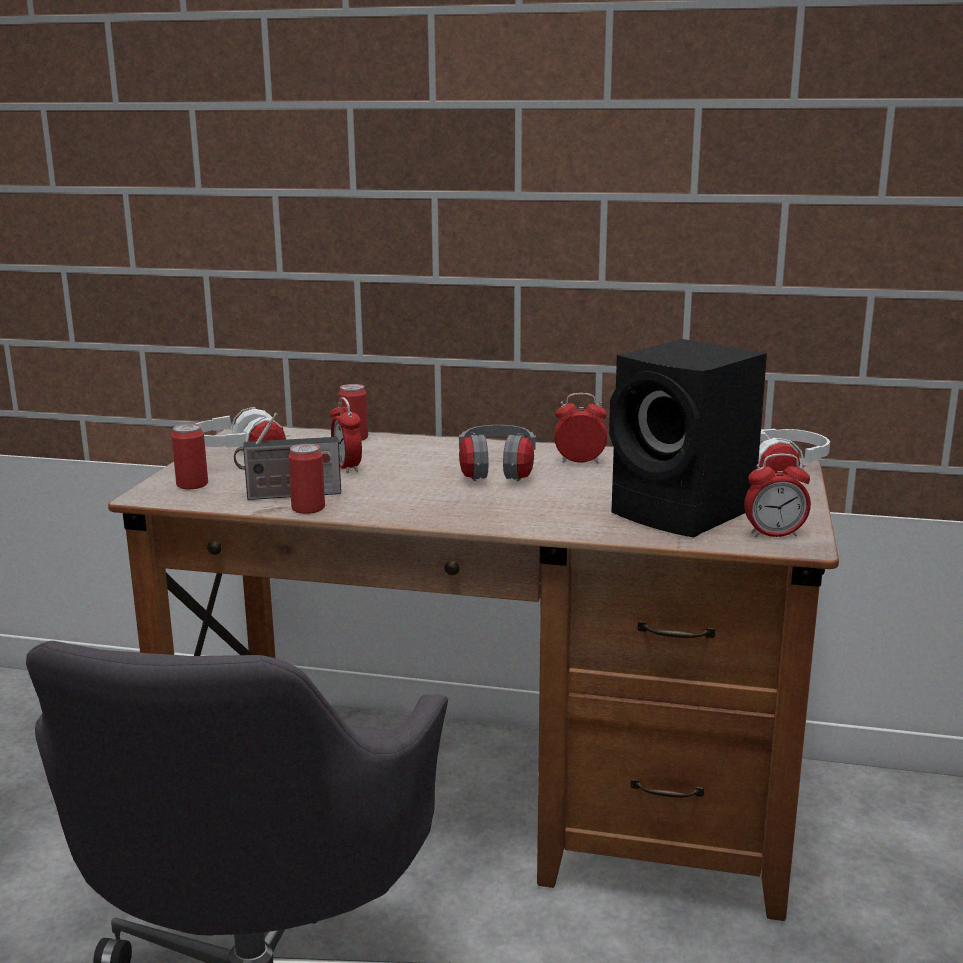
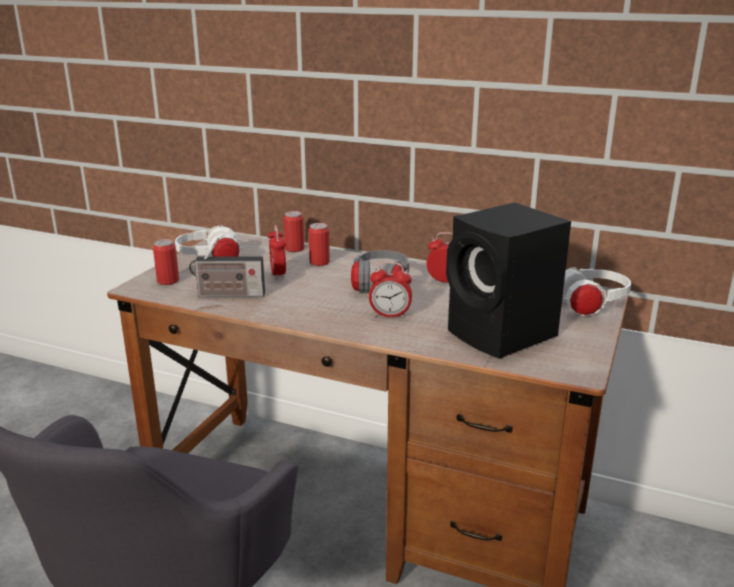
camera: 10 degrees right, 5 degrees up
(308, 508) = (235, 308): can -> can (319, 262)
(774, 534) = (563, 361): alarm clock -> alarm clock (390, 315)

